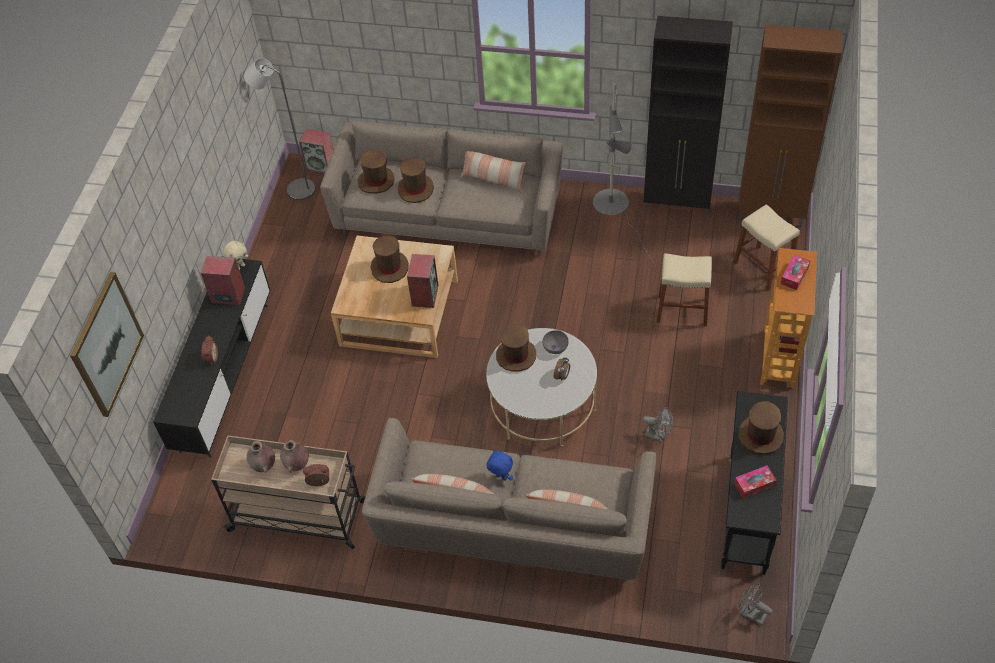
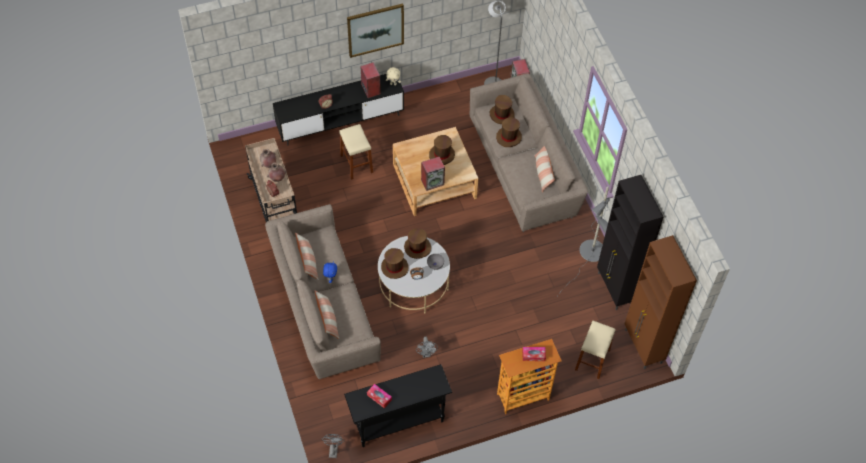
camera: 55 degrees right, 5 degrees up
(106, 344) = (261, 49): picture -> picture (375, 30)
(682, 310) = (528, 328): beige stool -> beige stool (356, 164)
(760, 436) = (415, 388): brown hat -> brown hat (394, 267)

